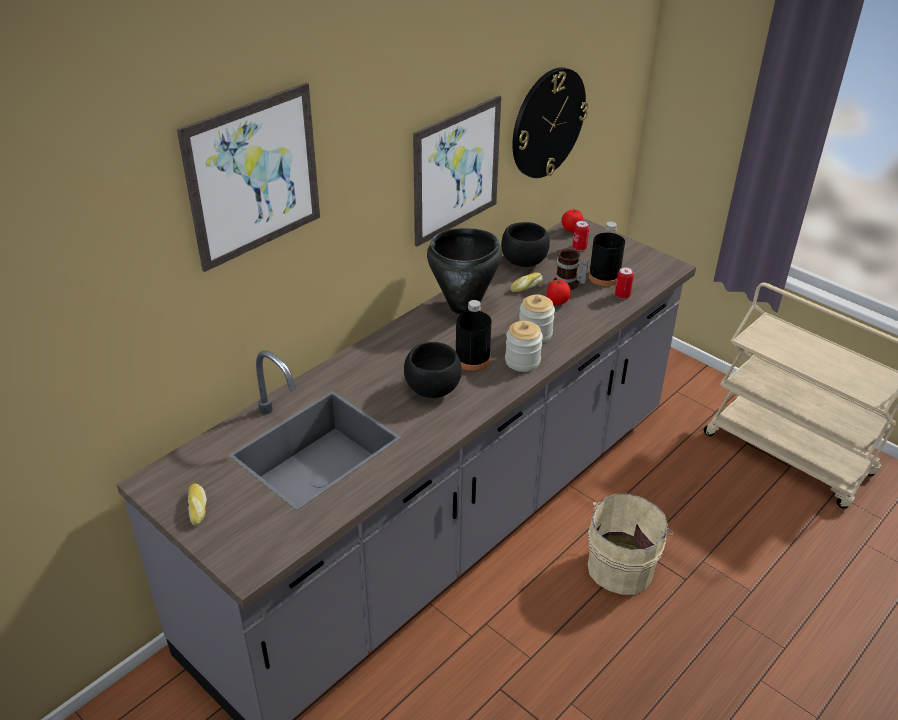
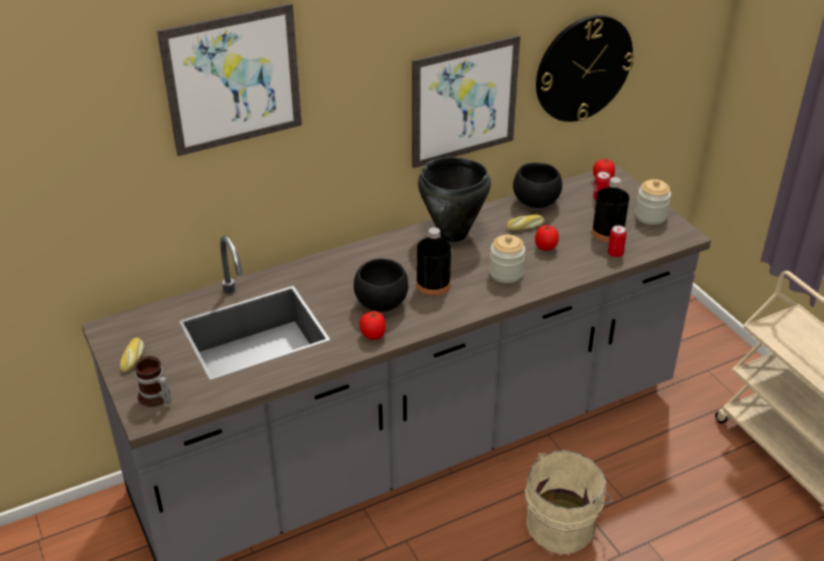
camera: 20 degrees right, 0 degrees up
(442, 423) = (373, 335): none -> tomato
(522, 361) = (479, 296): jar -> jar (650, 216)
(568, 284) = (567, 232): mug -> mug (155, 398)

